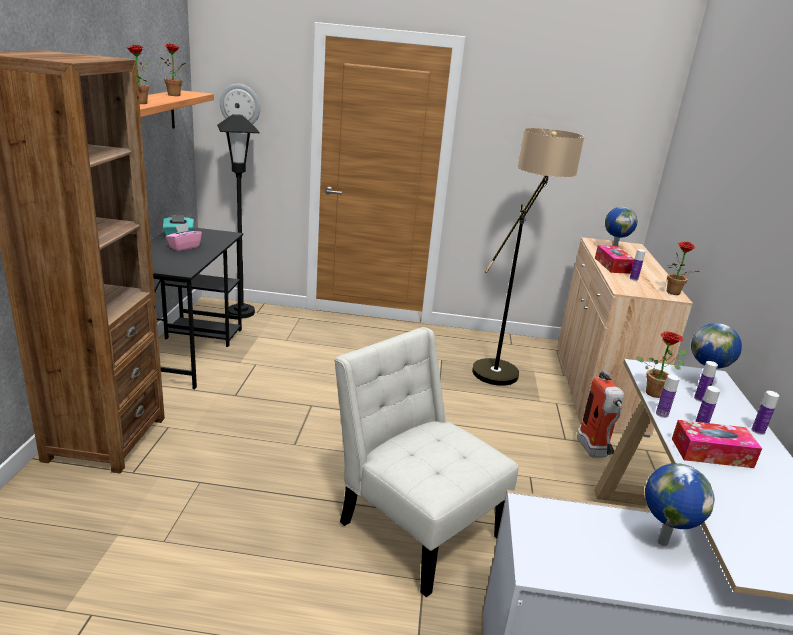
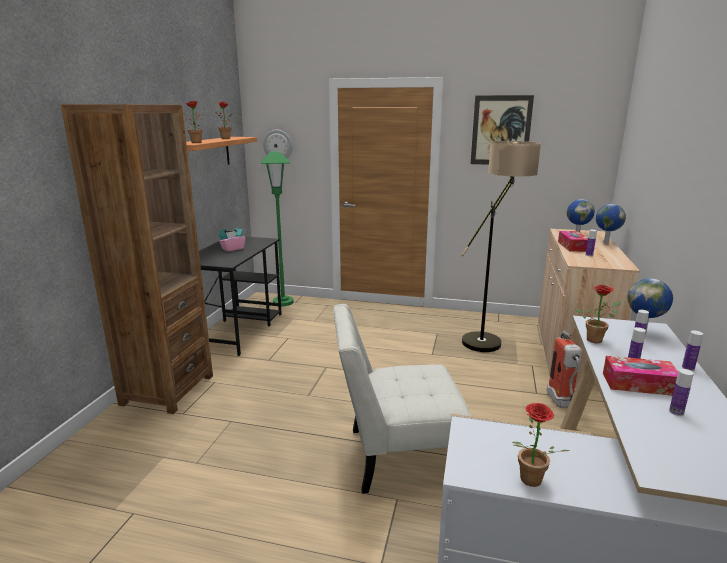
camera: 10 degrees right, 5 degrees down
(241, 313) = (283, 302): black floor lamp -> green floor lamp
(415, 524) = (396, 456): white chair -> white chair turned 60 degrees counterclockwise
(531, 112) = (501, 130): none -> picture
(661, 541) = (583, 455): globe -> globe (605, 242)
(662, 414) = (597, 355): bottle -> bottle (676, 412)
(672, 293) = (622, 264): potted plant -> potted plant (529, 482)

